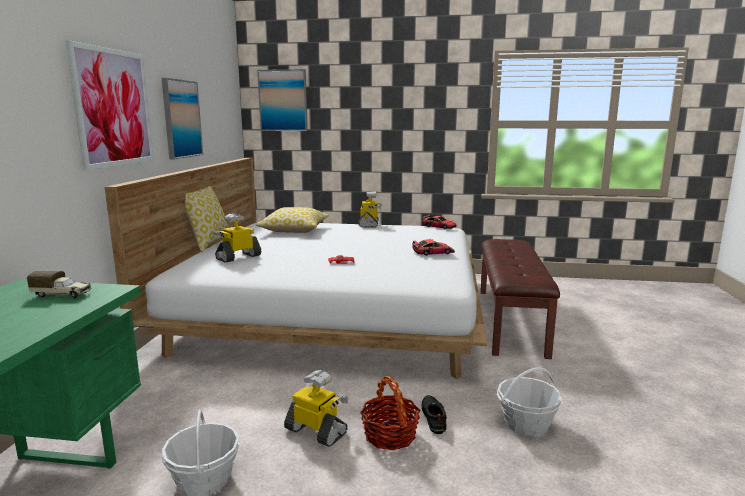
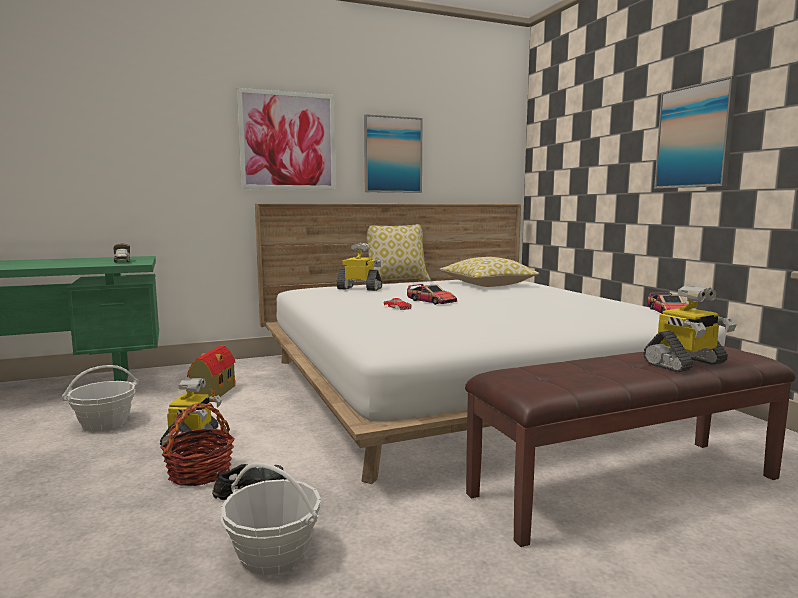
camera: 60 degrees right, 5 degrees down
(202, 406) = (212, 393): none -> toy house
(283, 100) = (557, 133): picture -> picture (694, 137)
(369, 224) = (585, 294): toy robot -> toy robot (685, 364)
(433, 252) = (515, 324): toy car -> toy car (432, 301)

